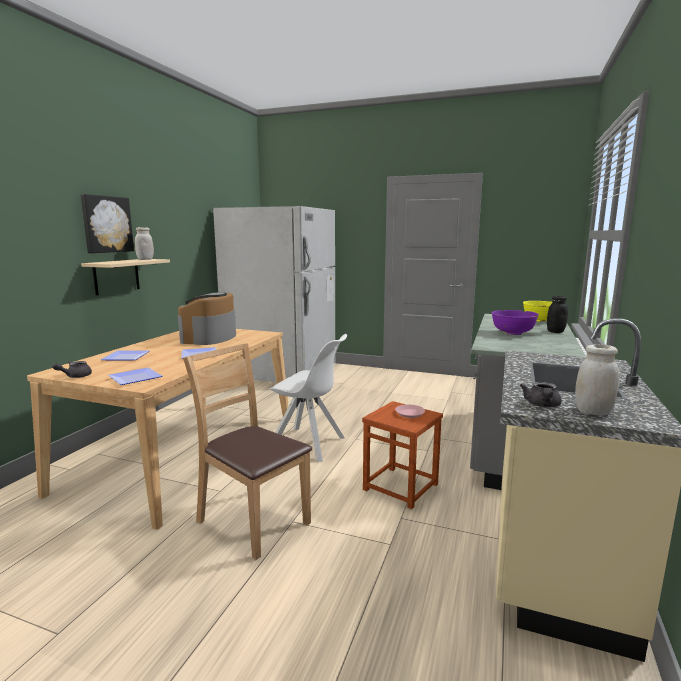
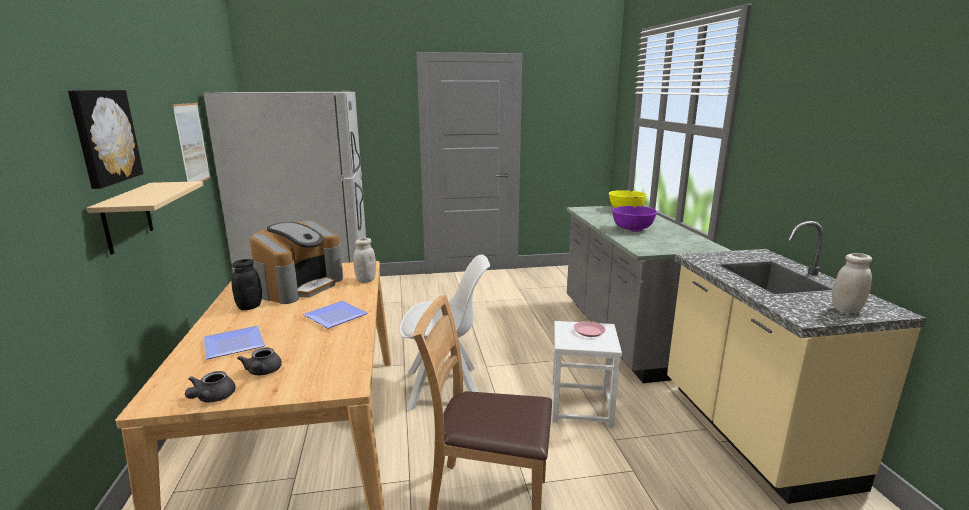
camera: 30 degrees left, 5 degrees up
(137, 378) = (319, 375): plate -> none
(145, 259) = (167, 185): white jar -> white jar (366, 280)
(194, 240) = (192, 144): none -> picture
(210, 337) = (300, 286): coffee machine -> coffee machine turned 135 degrees counterclockwise
(401, 487) = (581, 406): brown stool -> white stool
(542, 405) = (810, 312): grey teapot -> grey teapot (263, 372)
(555, 332) = (659, 222): black jar -> black jar (249, 307)

